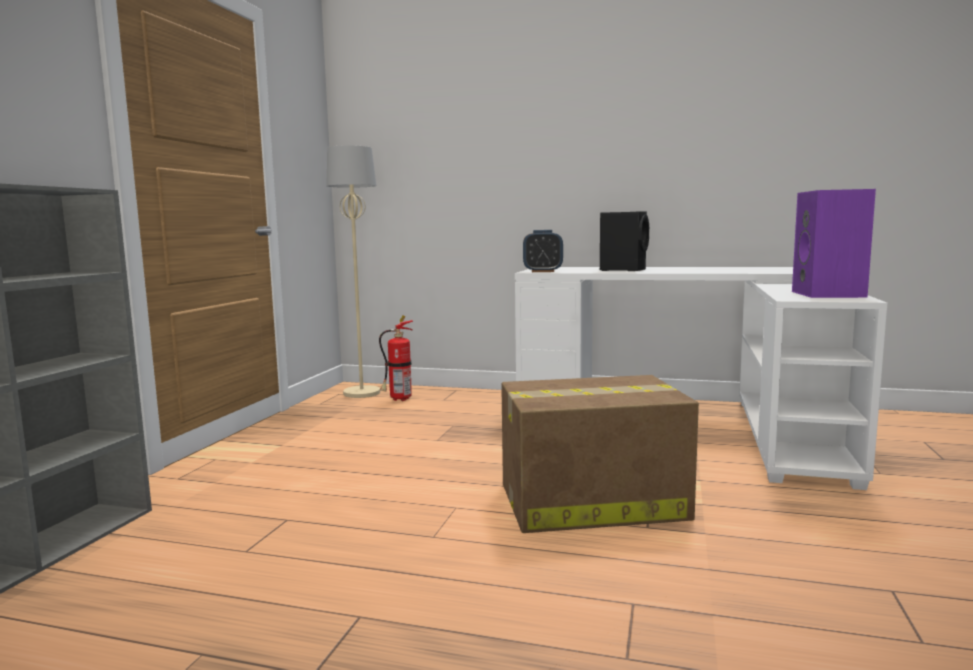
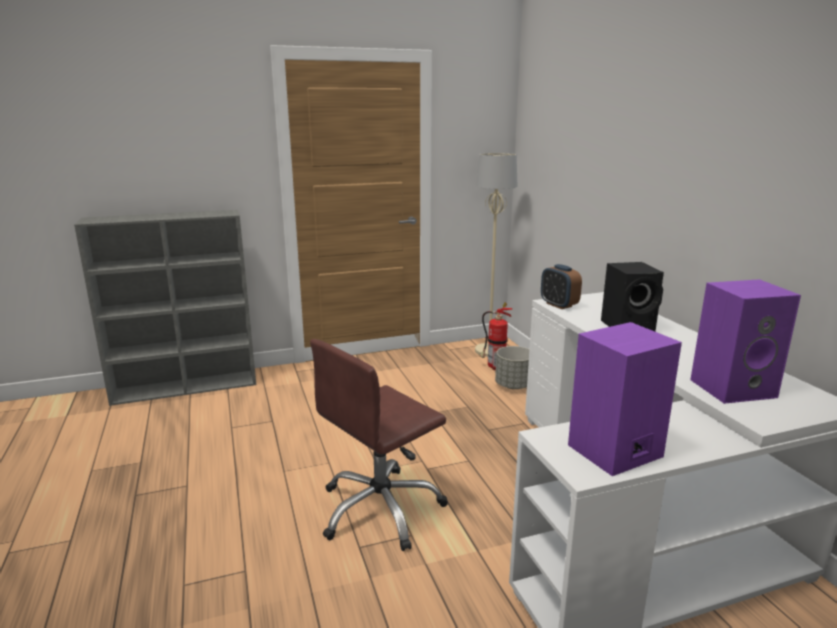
camera: 55 degrees right, 10 degrees up
(447, 403) = (513, 385): none -> grey planter
(589, 502) = (381, 509): cardboard box -> brown office chair
(763, 270) = (733, 387): none -> purple speaker

